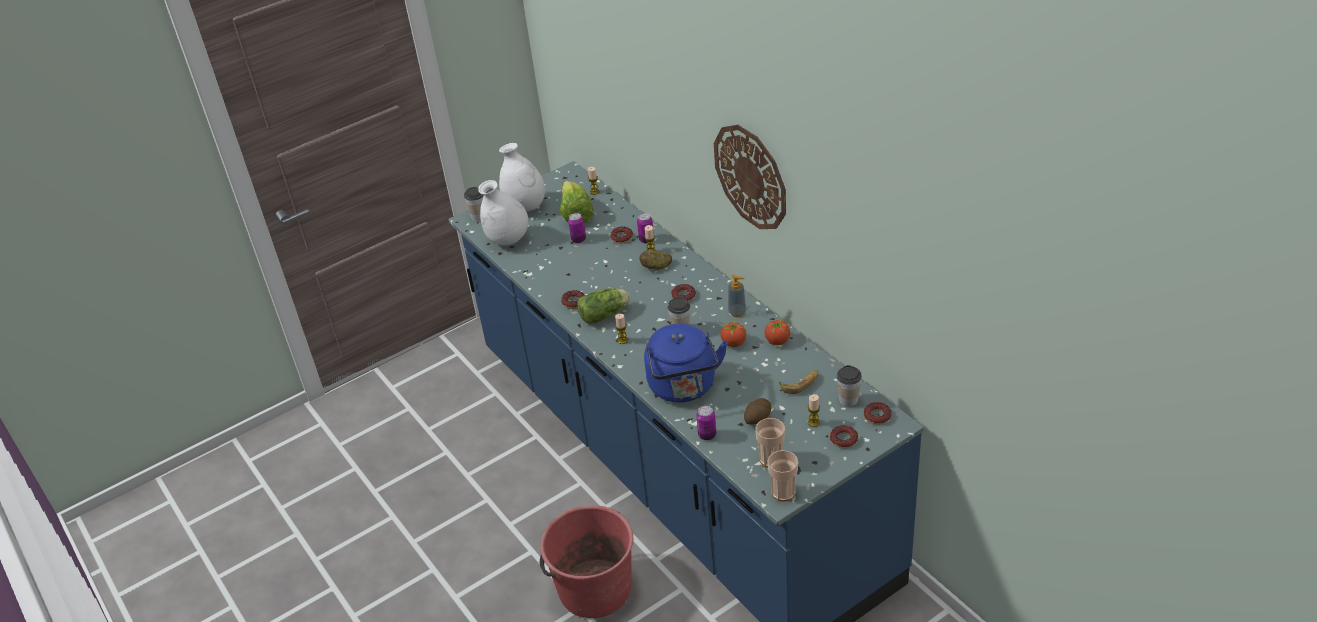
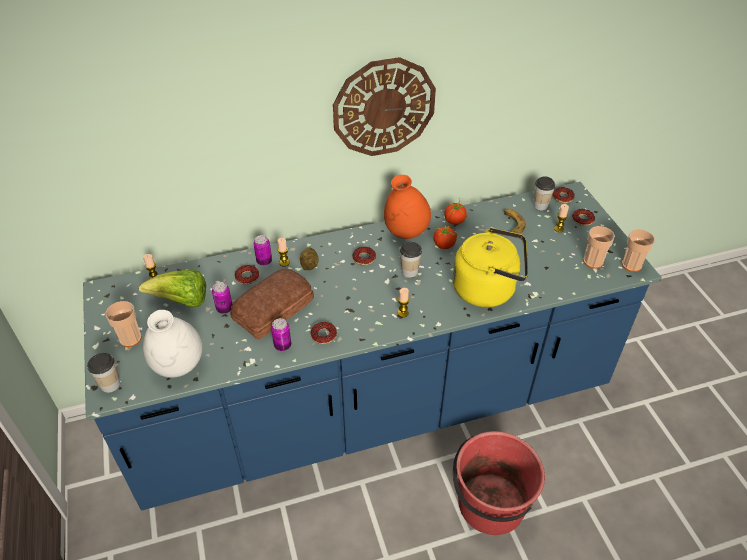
camera: 75 degrees left, 5 degrees up
(525, 207) = (130, 338): white vase -> cup
(590, 266) = (275, 309): none -> bread
(606, 314) = (358, 316): lettuce -> none
(684, 388) = (488, 289): blue kettle -> yellow kettle
(707, 435) = (553, 290): can -> can (282, 345)
(737, 312) = (406, 233): soap dispenser -> orange vase
(757, 419) = (544, 256): potato -> none

